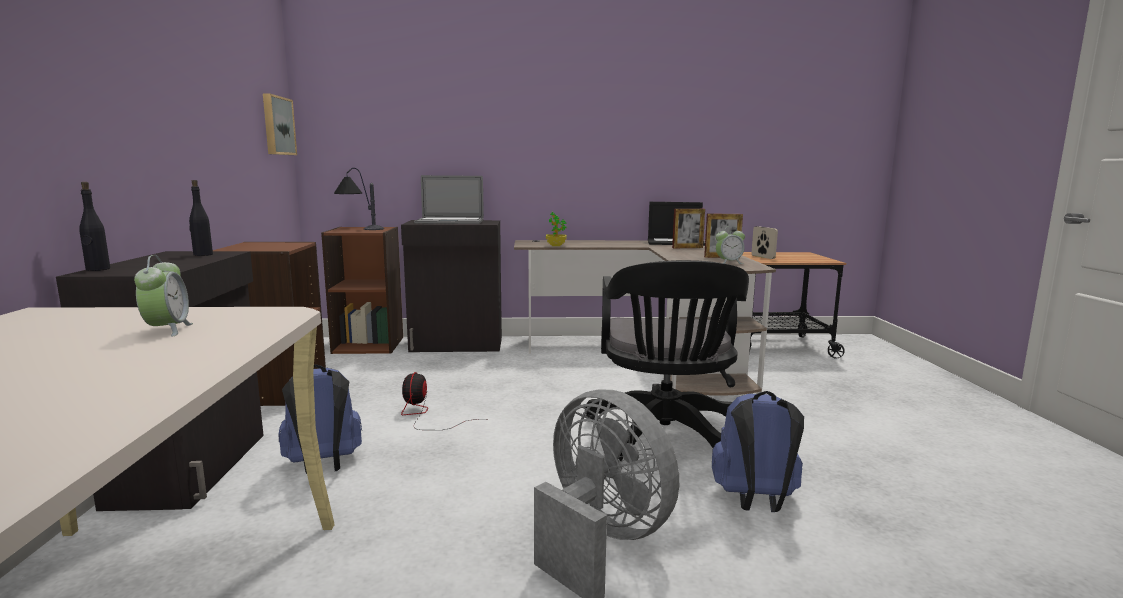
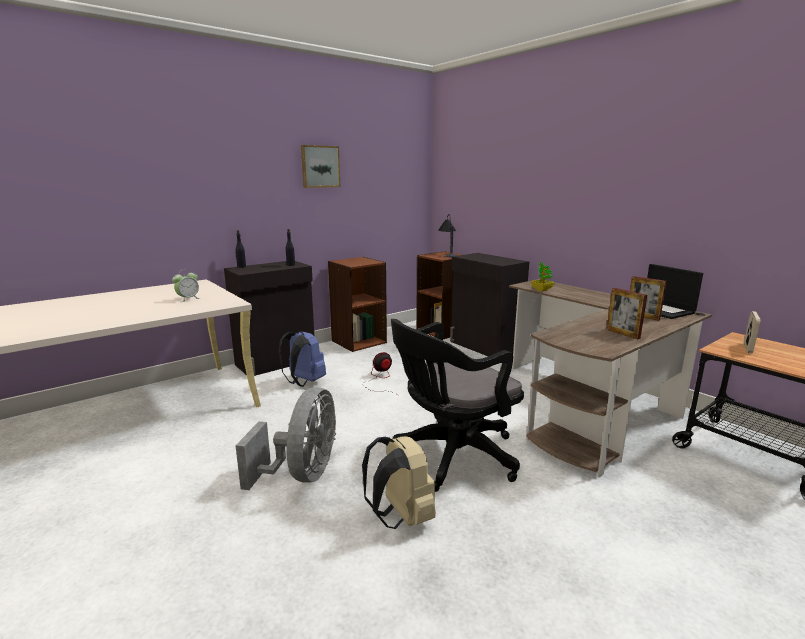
camera: 55 degrees right, 5 degrees up
(277, 126) = (411, 187): picture -> picture (320, 166)
(450, 221) = (489, 258): laptop -> none
(729, 263) = (598, 340): alarm clock -> none
(755, 501) = (401, 517): blue backpack -> beige backpack

